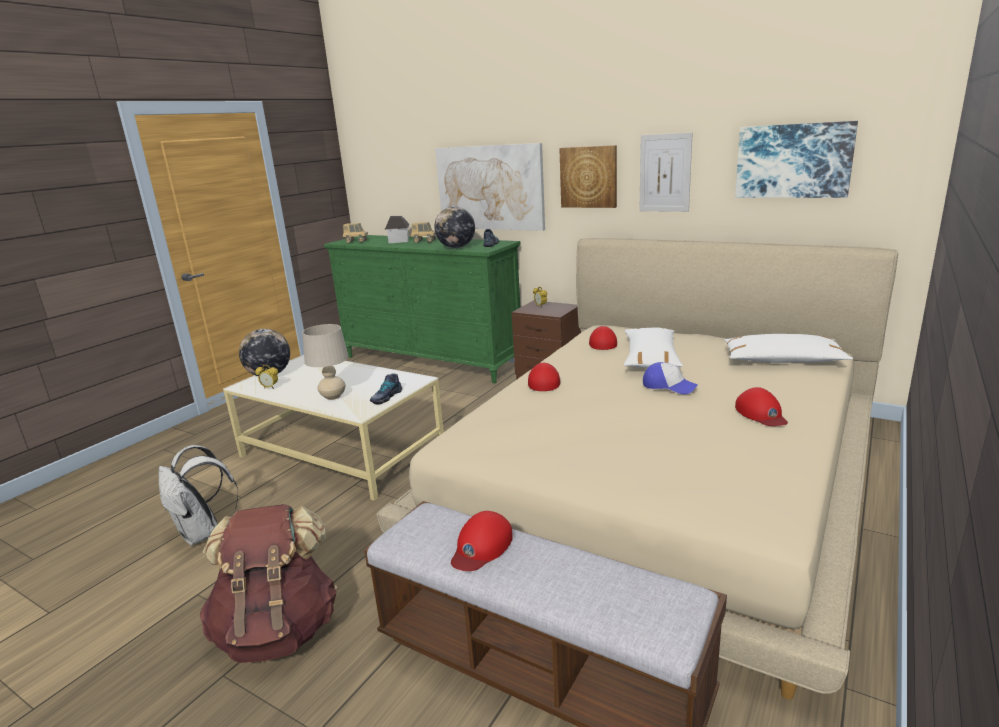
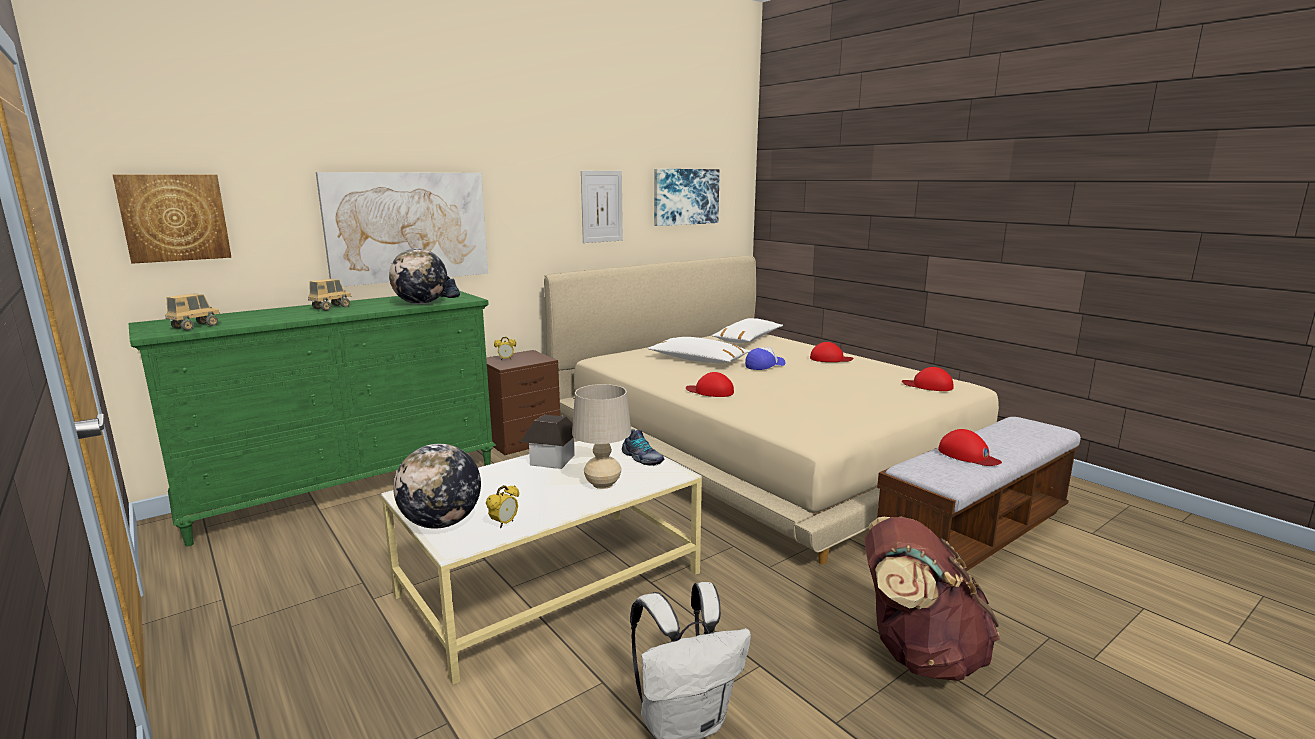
camera: 70 degrees left, 5 degrees down
(398, 241) = (278, 314): toy house -> toy house (552, 460)
(589, 177) = (533, 211): picture -> picture (174, 217)
(602, 343) = (641, 364): red cap -> red cap (928, 386)

